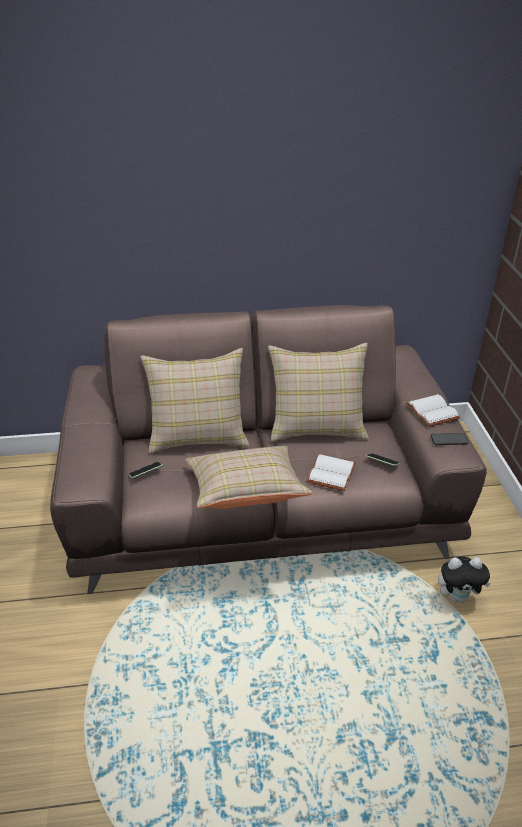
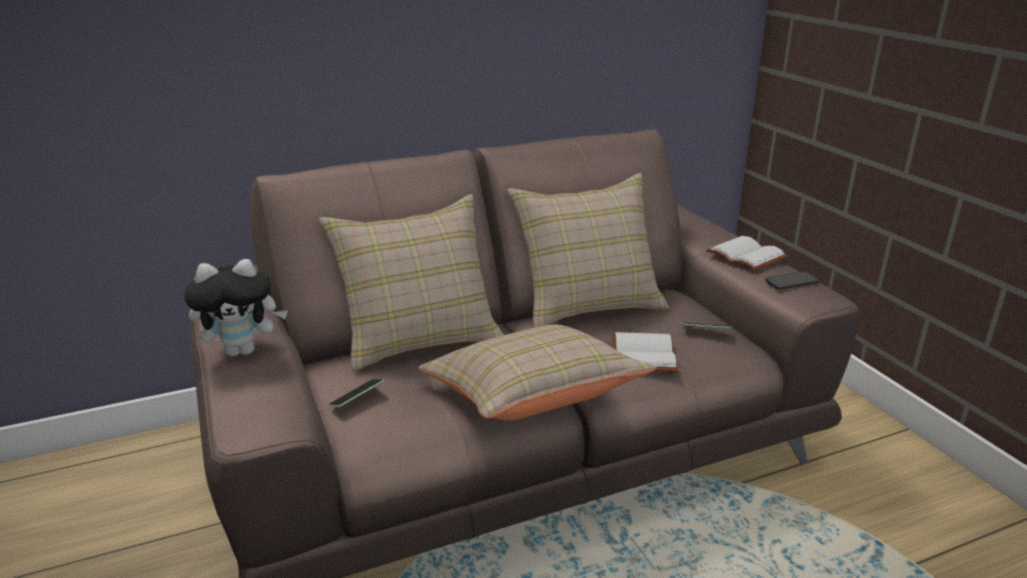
camera: 15 degrees left, 10 degrees down
(458, 597) = (850, 511): plush toy -> plush toy (243, 350)

